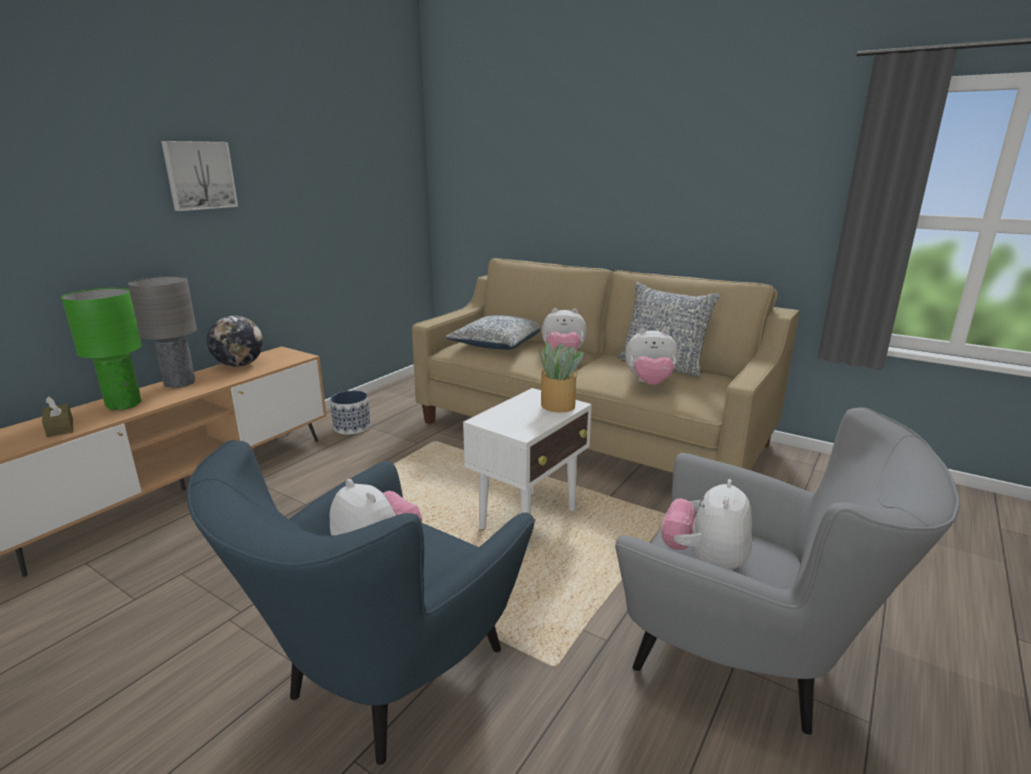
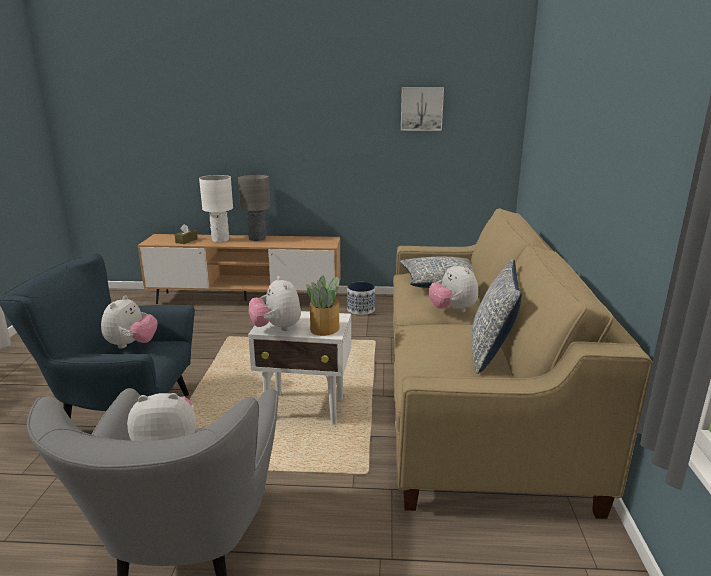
camera: 60 degrees right, 0 degrees up
(124, 404) = (220, 240): green table lamp -> white table lamp
(199, 175) = (301, 116): picture -> picture (421, 108)
(239, 365) = (296, 239): globe -> none
(649, 383) = (429, 355): plush toy -> plush toy (277, 328)

